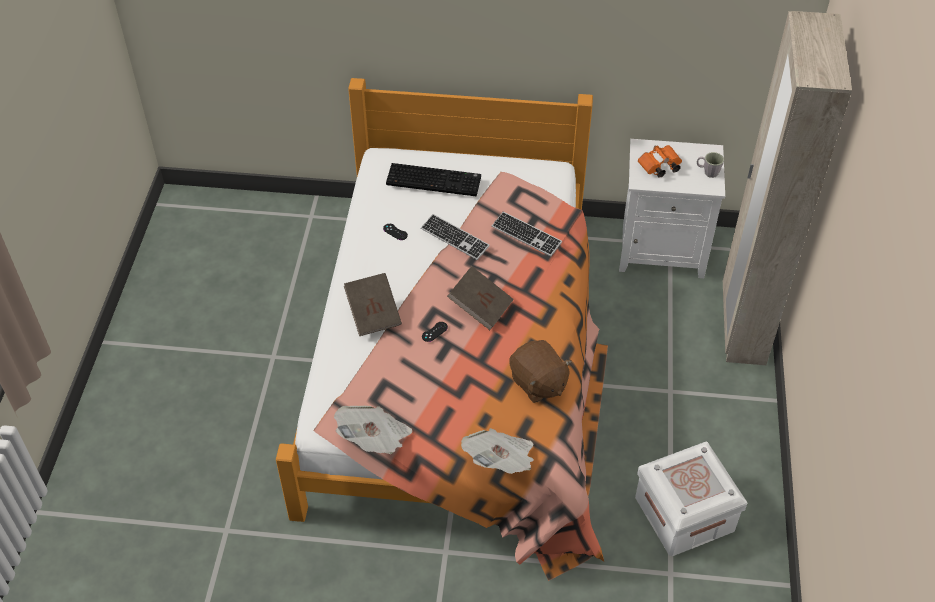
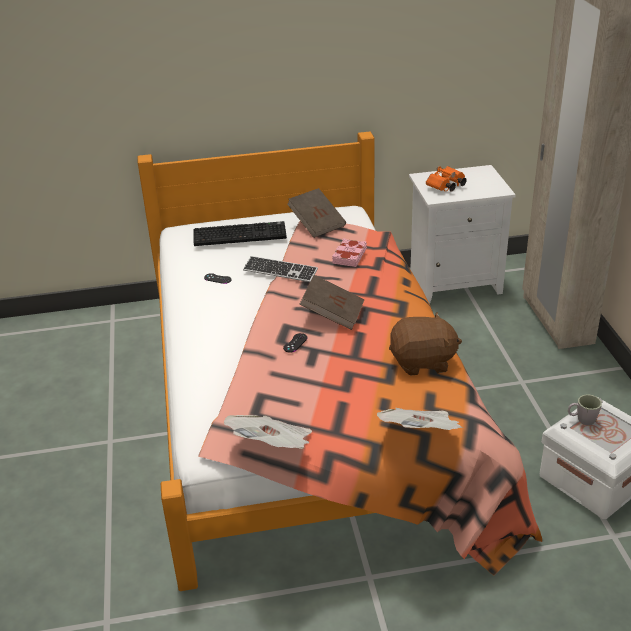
camera: 15 degrees left, 15 degrees down
(373, 314) = (224, 341): brown book -> brown book (317, 224)
(526, 235) = (349, 256): keyboard -> pink book
(538, 383) = (422, 362): brown plush toy -> brown plush toy turned 45 degrees counterclockwise
(707, 172) = (490, 182): grey mug -> grey mug (582, 419)

